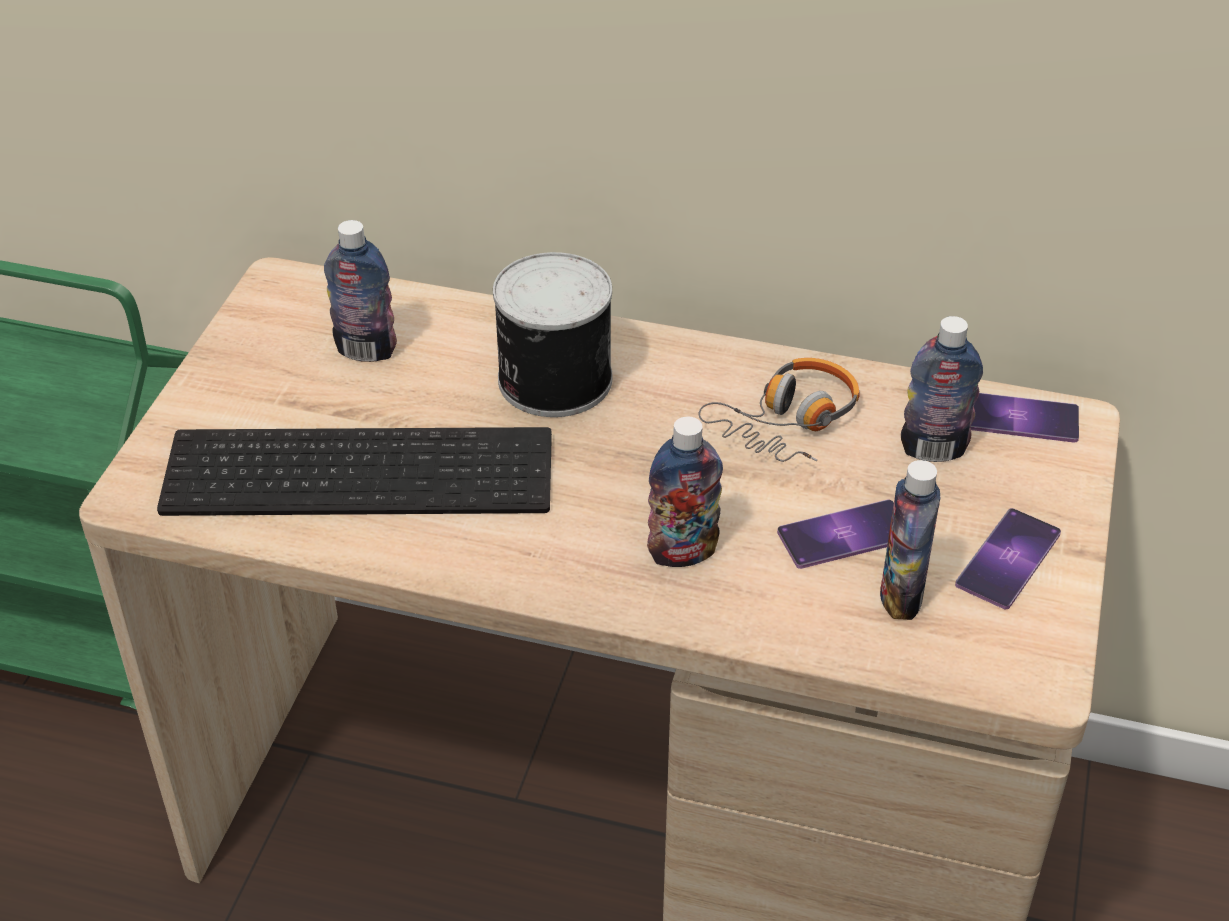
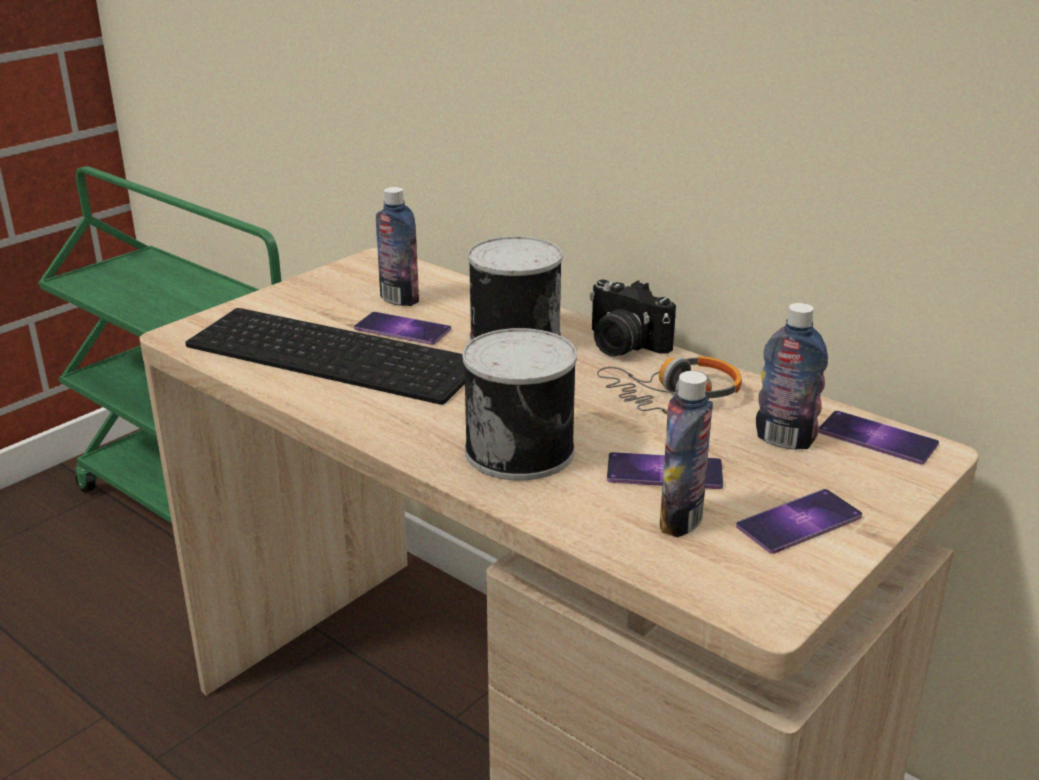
camera: 25 degrees right, 15 degrees down
(409, 402) = (402, 329): none -> phone
(682, 354) = (622, 345): none -> camera
(682, 552) = (522, 450): bottle -> can

